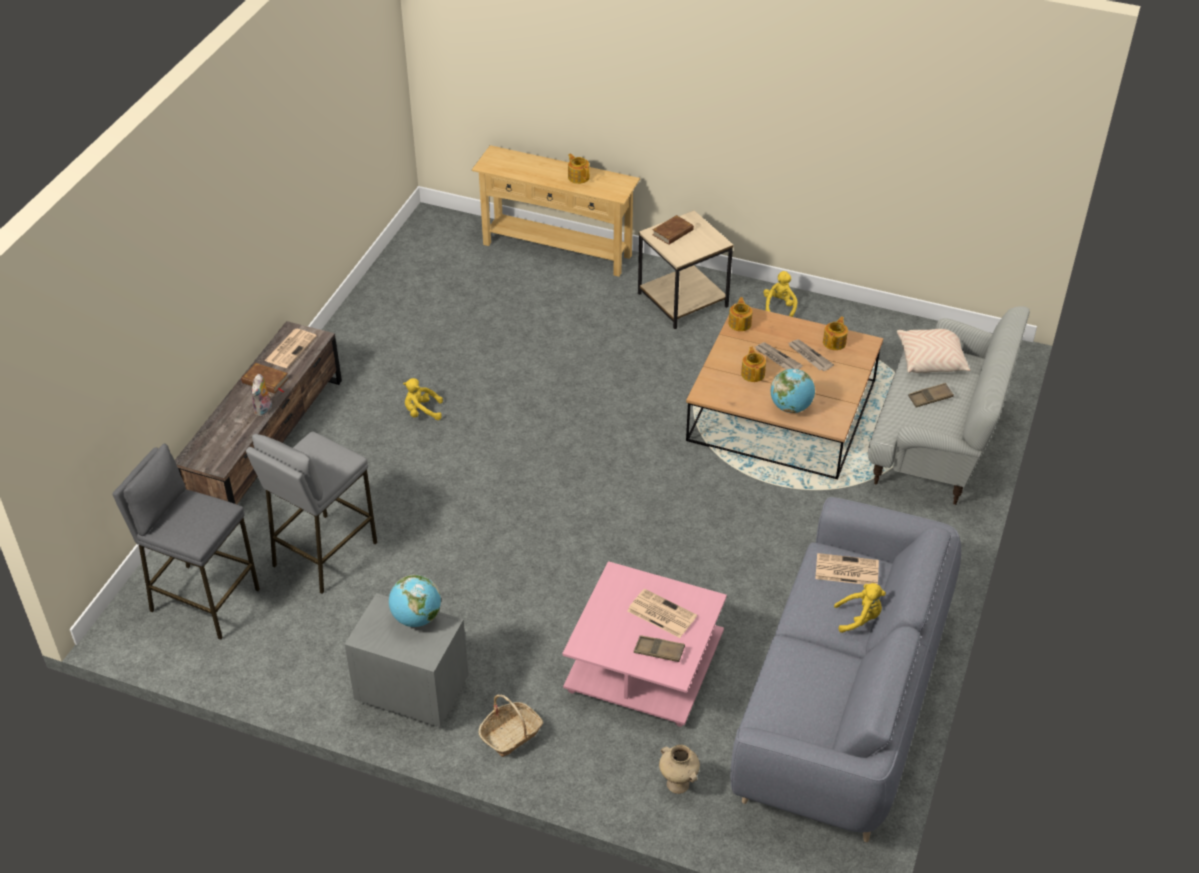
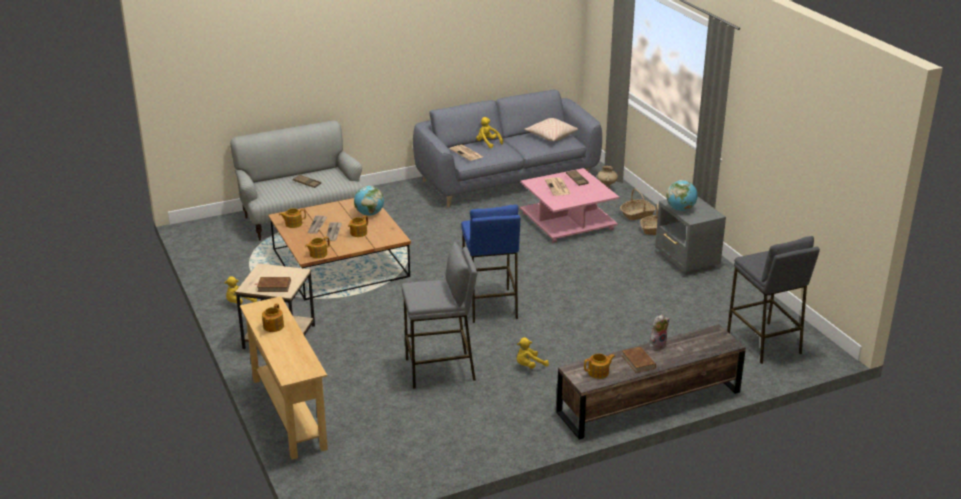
camera: 135 degrees left, 15 degrees down
(290, 348) = (599, 373): newspaper -> teapot
(323, 554) = (673, 329): grey stool -> grey stool (440, 370)
(422, 412) = (529, 366): yellow plush toy -> yellow plush toy turned 105 degrees clockwise
(551, 458) = (490, 305): none -> blue stool
(574, 754) = (637, 214): none -> basket
(931, 359) = (272, 193): beige pillow -> beige pillow (551, 136)

